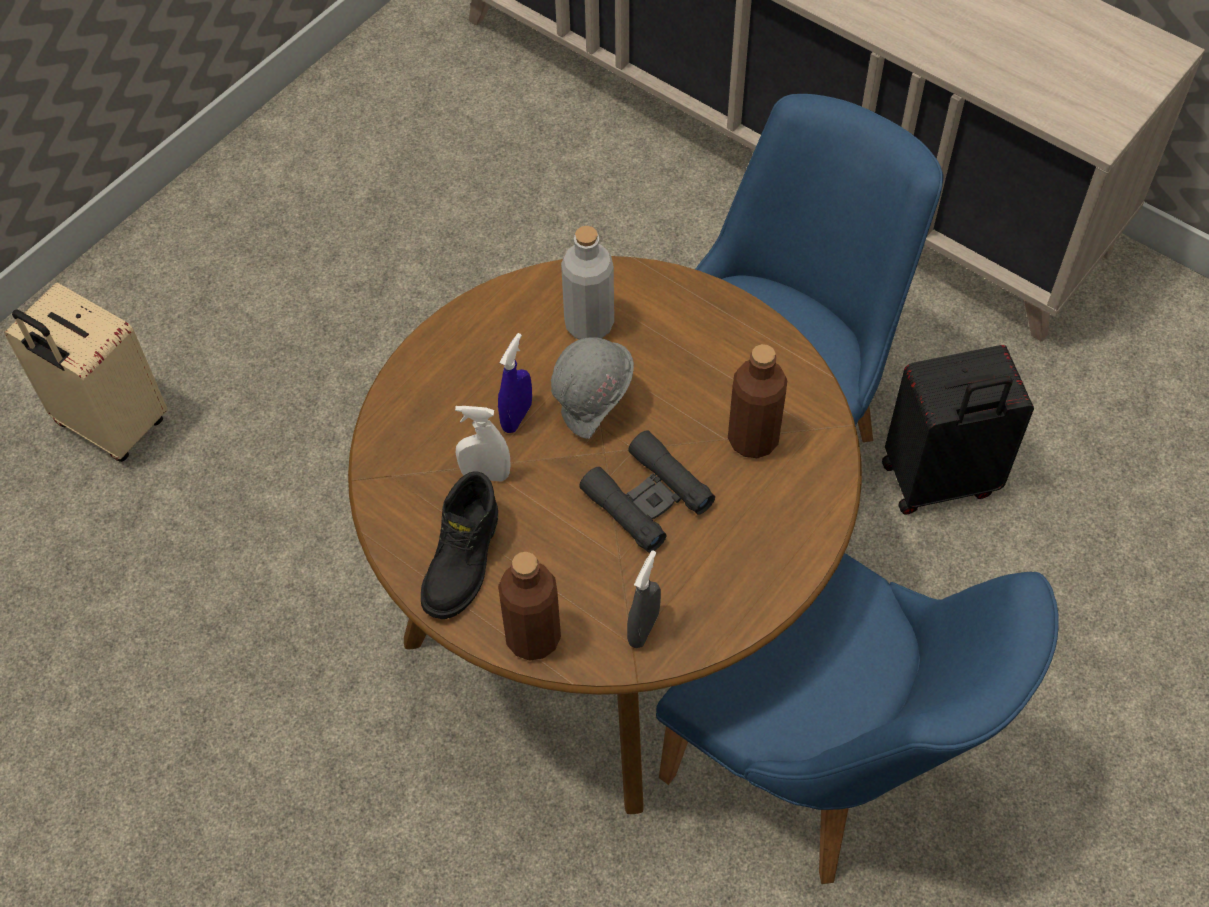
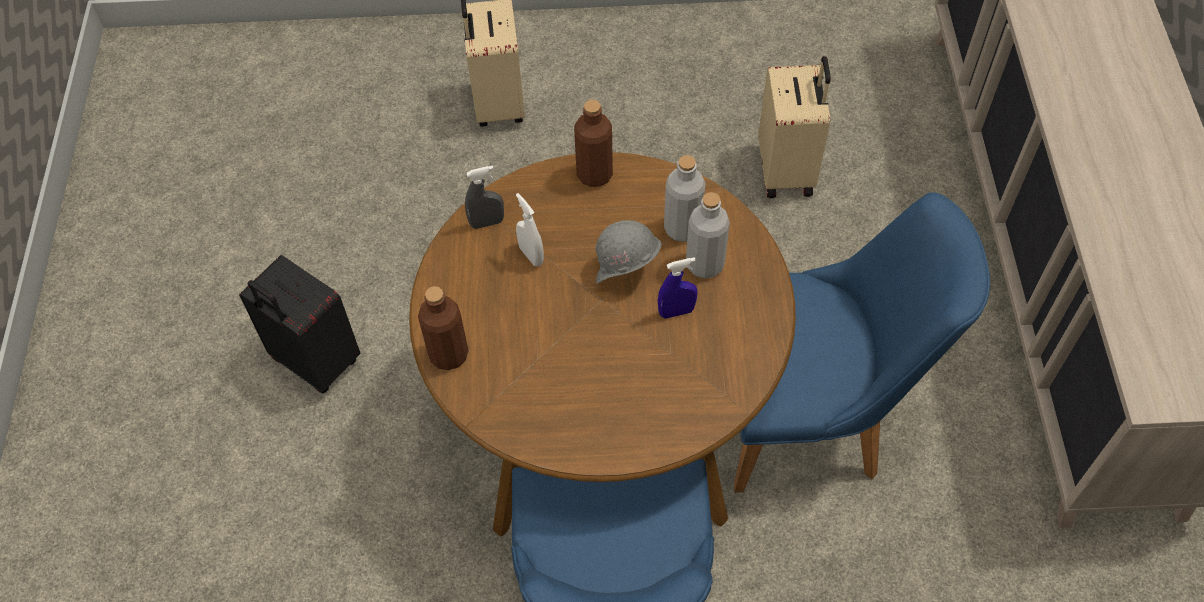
camera: 50 degrees right, 0 degrees up
(464, 562) = (466, 287): black boot -> none
(483, 244) = (787, 171): none -> beige suitcase
(517, 417) = (583, 241): blue spray bottle -> blue spray bottle (676, 312)
(643, 628) = (502, 404): grey spray bottle -> grey spray bottle (487, 222)
(647, 498) = (591, 344): black binoculars -> none
(650, 337) = (705, 264): none -> grey bottle
(753, 439) = (686, 368): brown bottle -> brown bottle (594, 174)
(939, 482) = (881, 540): black suitcase -> black suitcase (314, 362)

